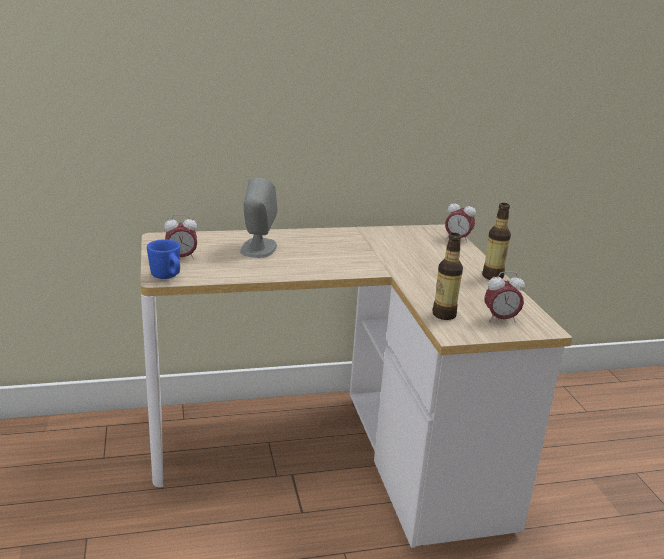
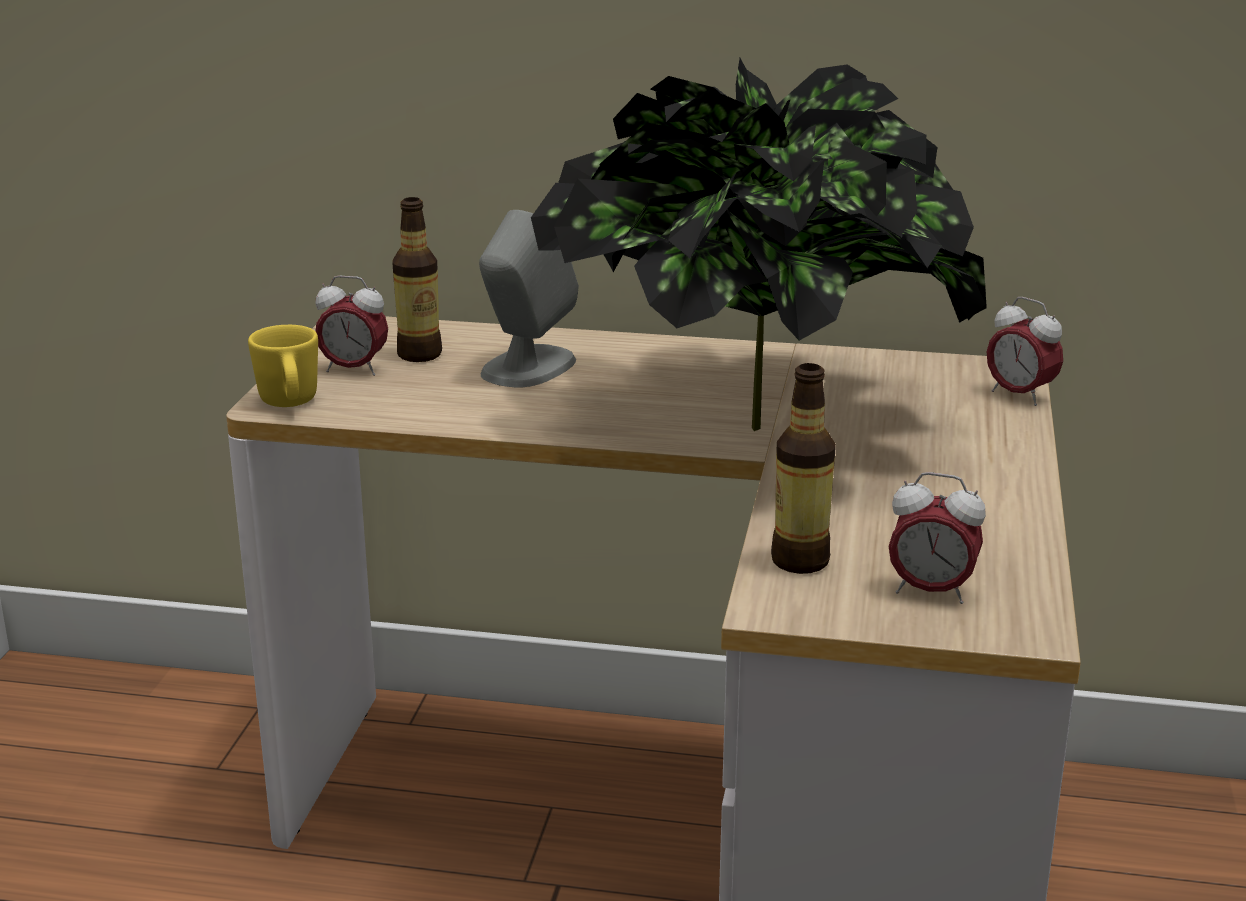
camera: 25 degrees right, 0 degrees up
(167, 277) = (290, 404): blue mug -> yellow mug
(373, 262) = (754, 424): none -> potted plant
(492, 276) = (1018, 492): bottle -> bottle (419, 354)

